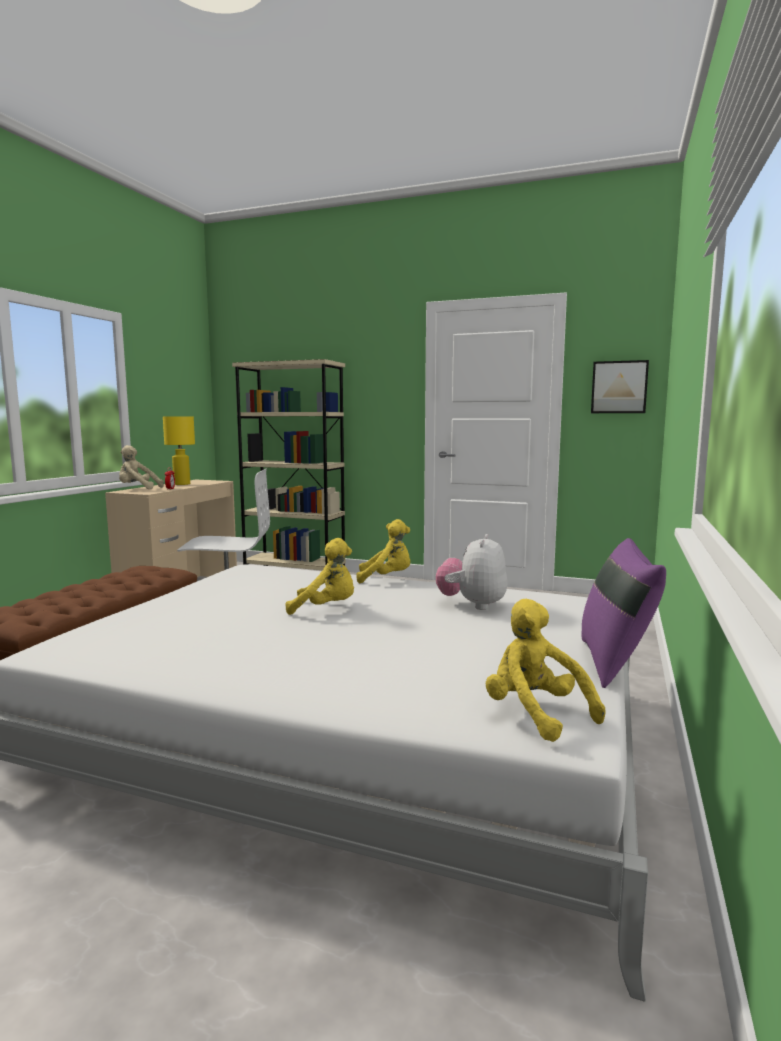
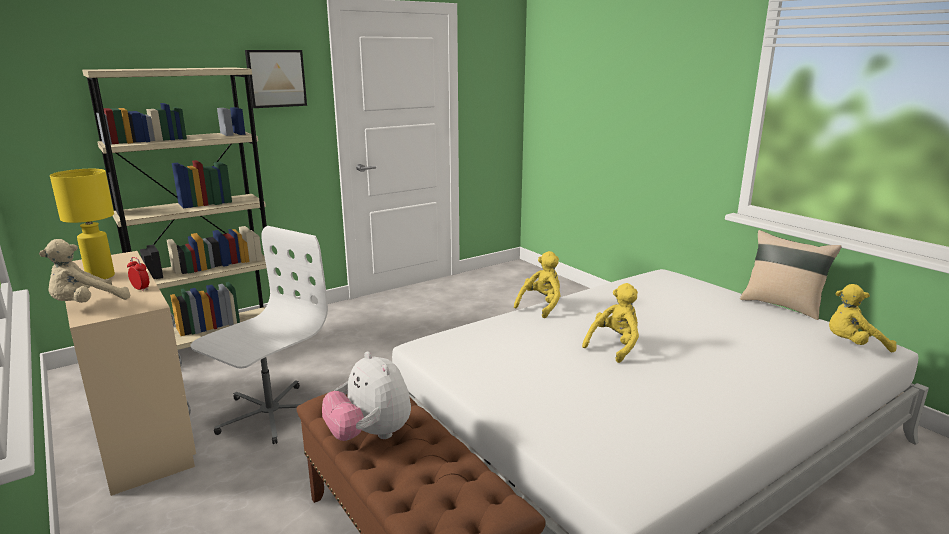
camera: 55 degrees left, 10 degrees up
(472, 605) = (644, 302): plush toy -> plush toy (370, 435)
(615, 663) = (782, 305): purple pillow -> beige pillow
(619, 387) = (496, 92): picture -> picture (276, 78)

